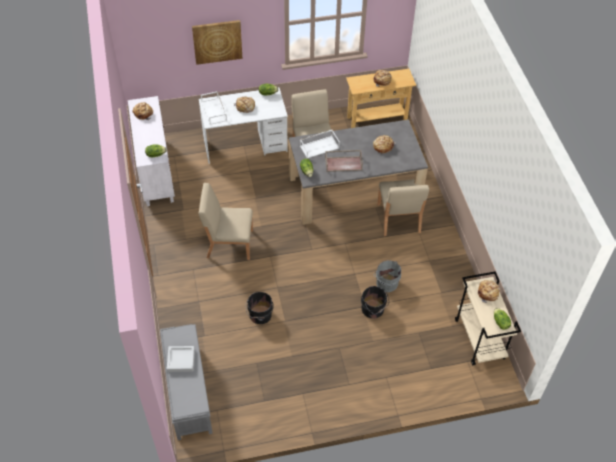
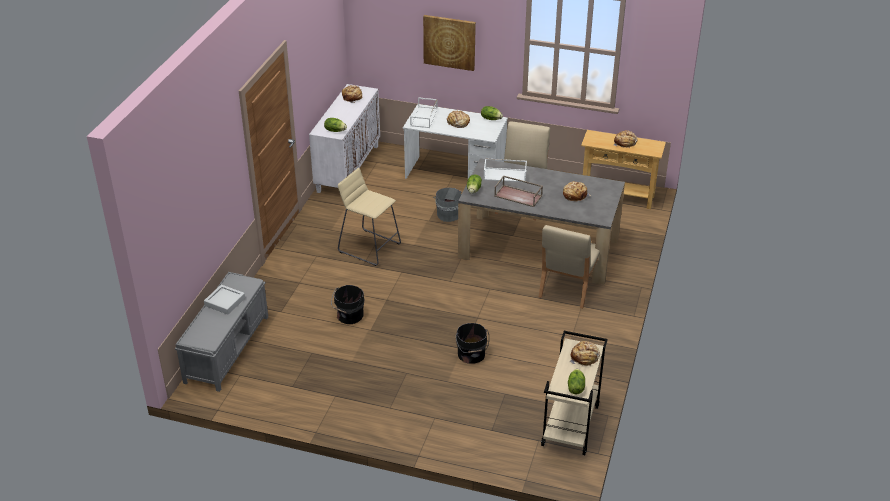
camera: 30 degrees right, 15 degrees down
(229, 243) = (369, 247): beige chair -> beige stool
(386, 282) = (506, 337): grey bucket -> grey bucket (448, 214)

